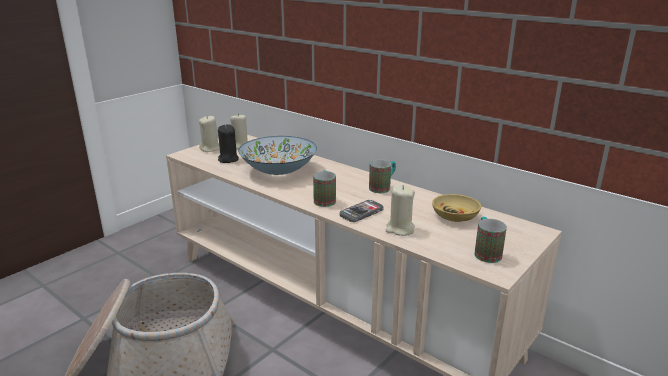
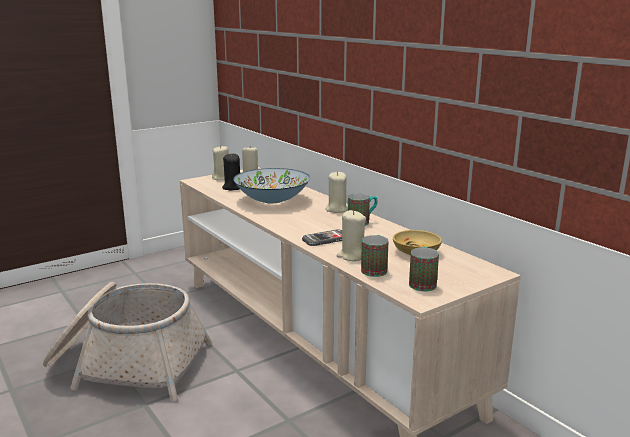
camera: 15 degrees right, 5 degrees down
(324, 199) = (298, 226): mug -> mug (375, 269)
(348, 175) = (336, 209): none -> beige candle

